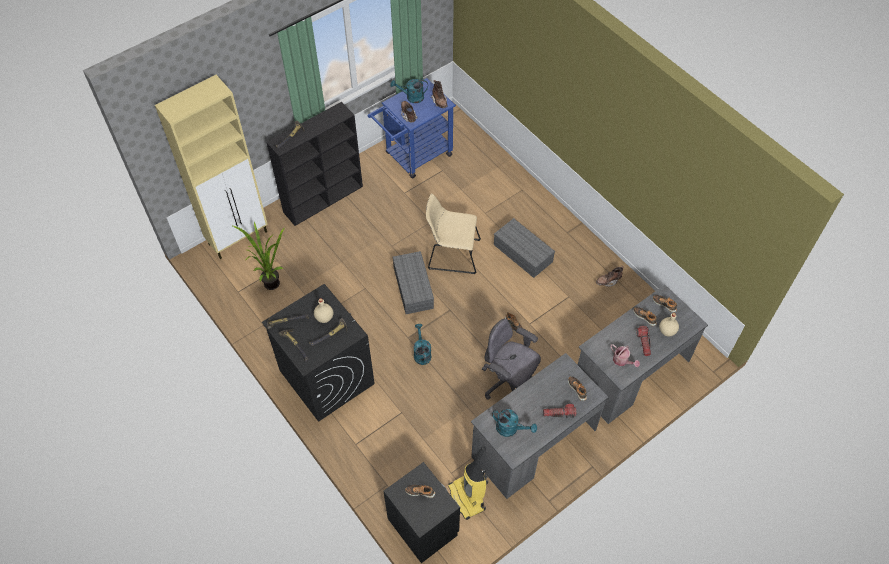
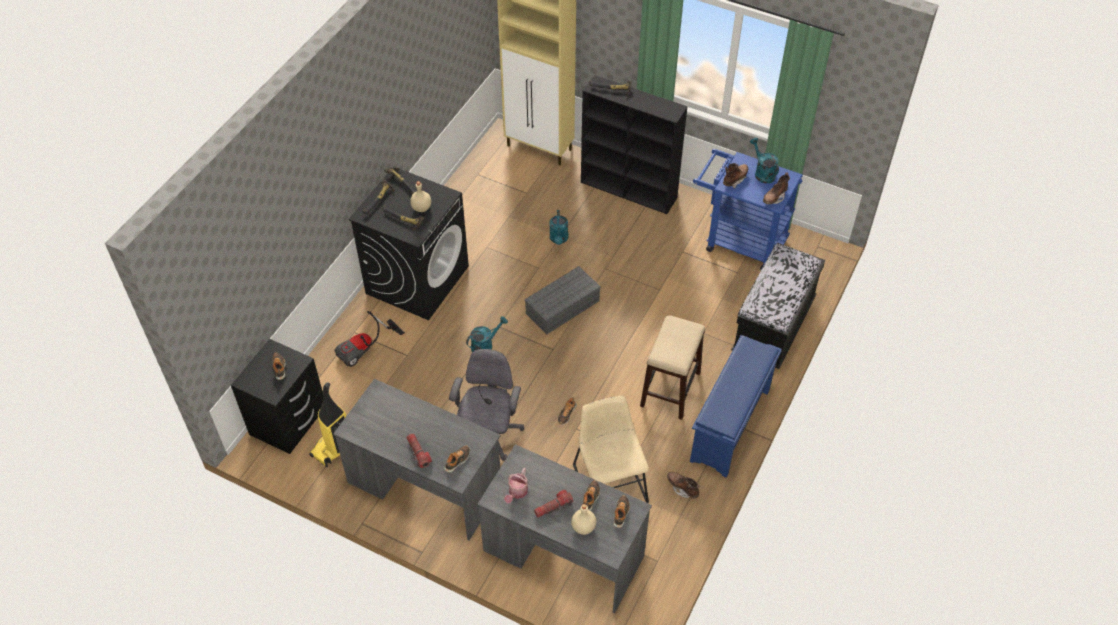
camera: 65 degrees right, 5 degrees down
(269, 281) = (502, 192): potted plant -> none
(379, 441) = (366, 349): none -> vacuum cleaner
(451, 254) = (627, 323): beige chair -> beige chair (609, 480)
(501, 172) = (773, 326): none -> black bench
(510, 429) = (380, 416): turquoise watering can -> turquoise watering can (559, 239)
(524, 253) = (670, 390): grey storage box -> stool
(571, 233) = (730, 427): none -> blue shoe rack

